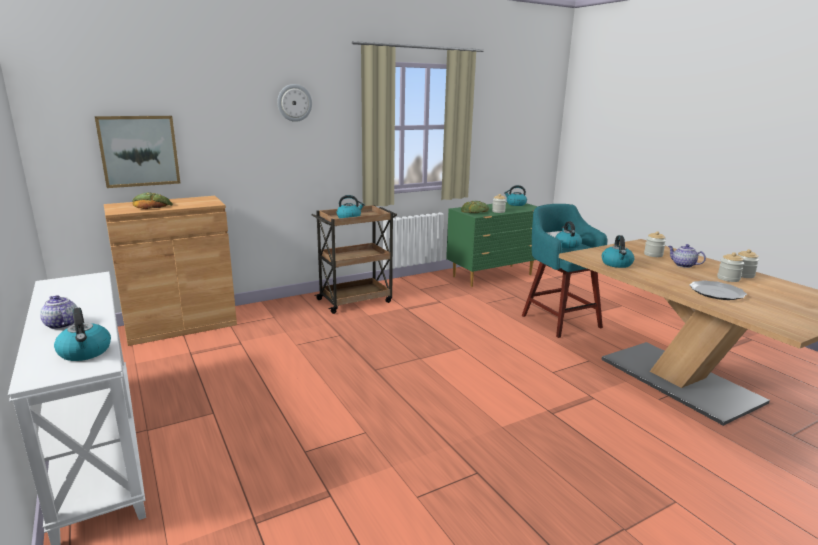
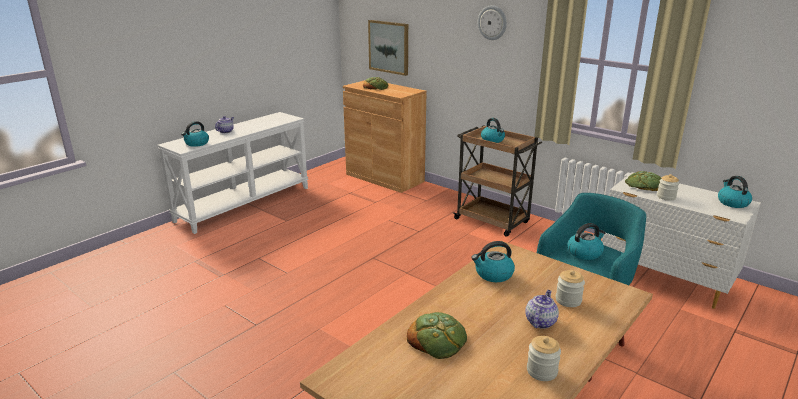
camera: 70 degrees right, 5 degrees up
(493, 276) = (665, 281): green dresser -> white dresser
(716, 292) = (437, 338): plate -> bread
(728, 279) = (509, 355): jar -> none

